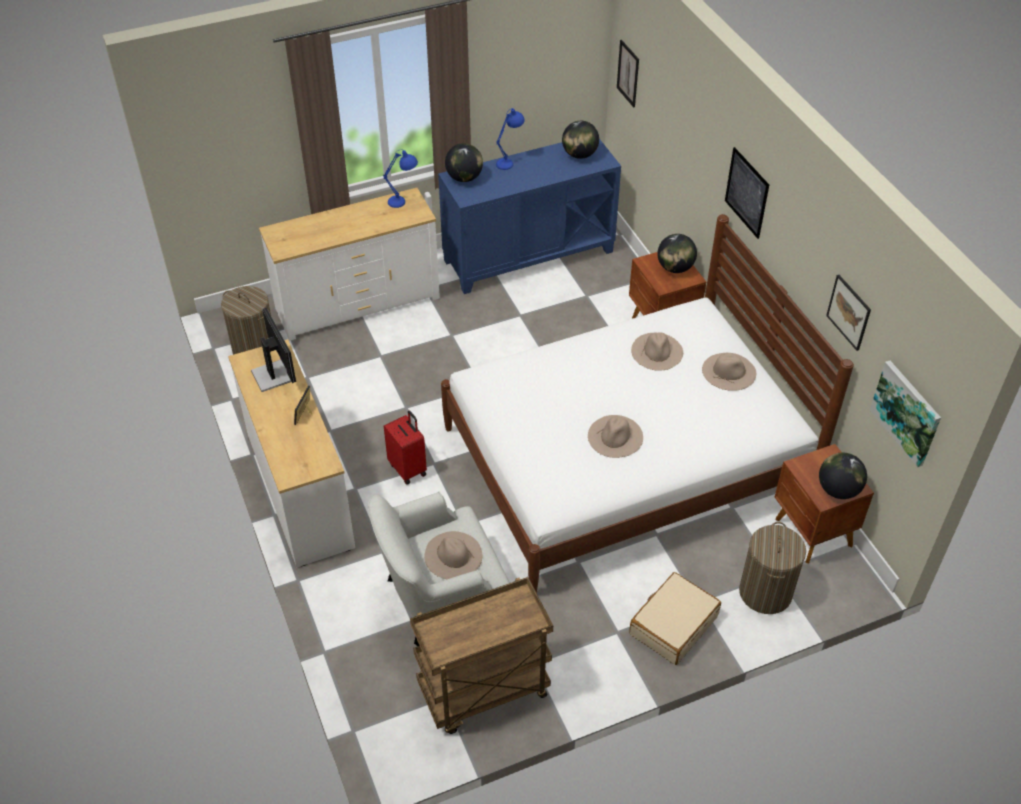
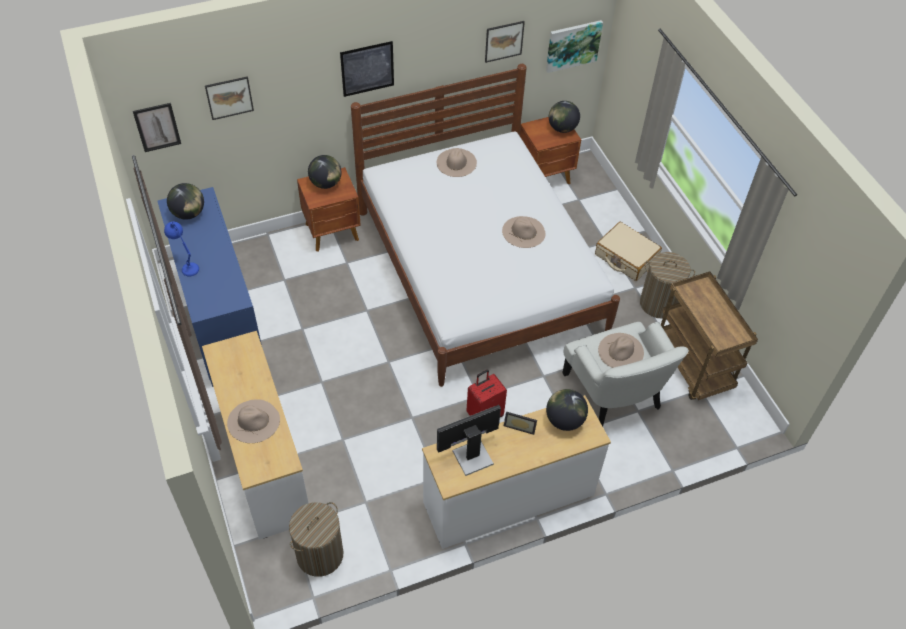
camera: 90 degrees left, 5 degrees up
(404, 202) = (225, 356): blue table lamp -> none
(464, 178) = (205, 301): globe -> globe (564, 420)
(657, 351) = (433, 199): beige hat -> beige hat (253, 421)
(666, 100) = (229, 97): none -> picture
(765, 592) = (595, 207): laundry basket -> laundry basket (659, 303)

